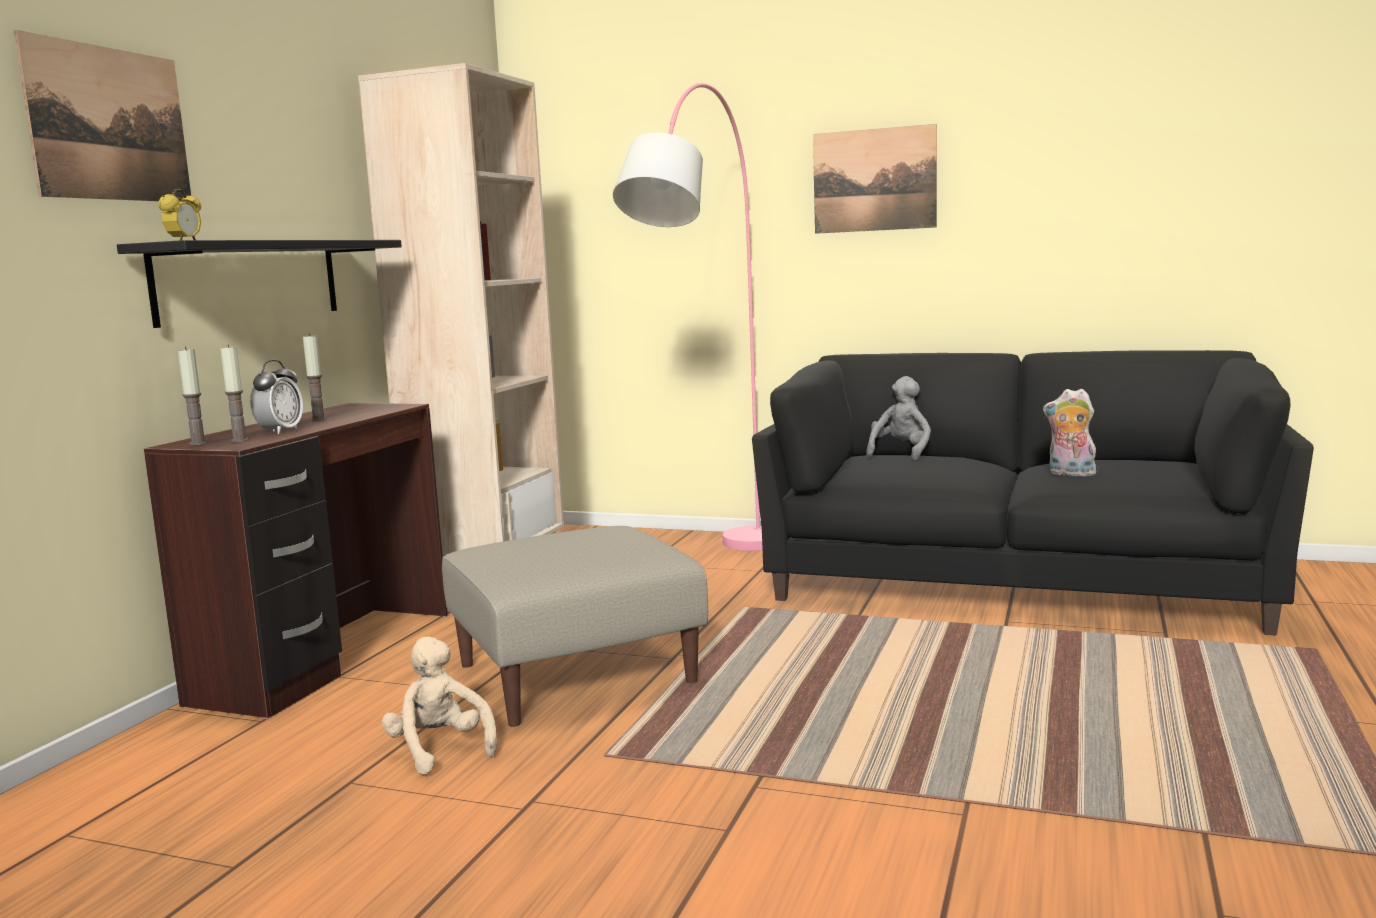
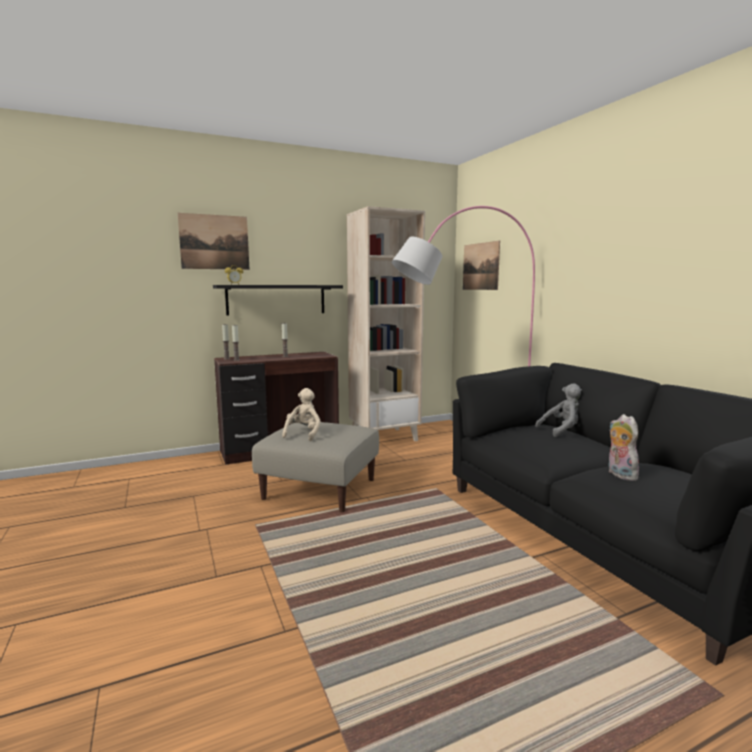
camera: 45 degrees right, 0 degrees up
(280, 431) = (257, 359): alarm clock -> none
(440, 750) = (230, 497): beige plush toy -> beige plush toy (303, 434)
(874, 180) = (602, 257): picture -> picture (480, 266)

